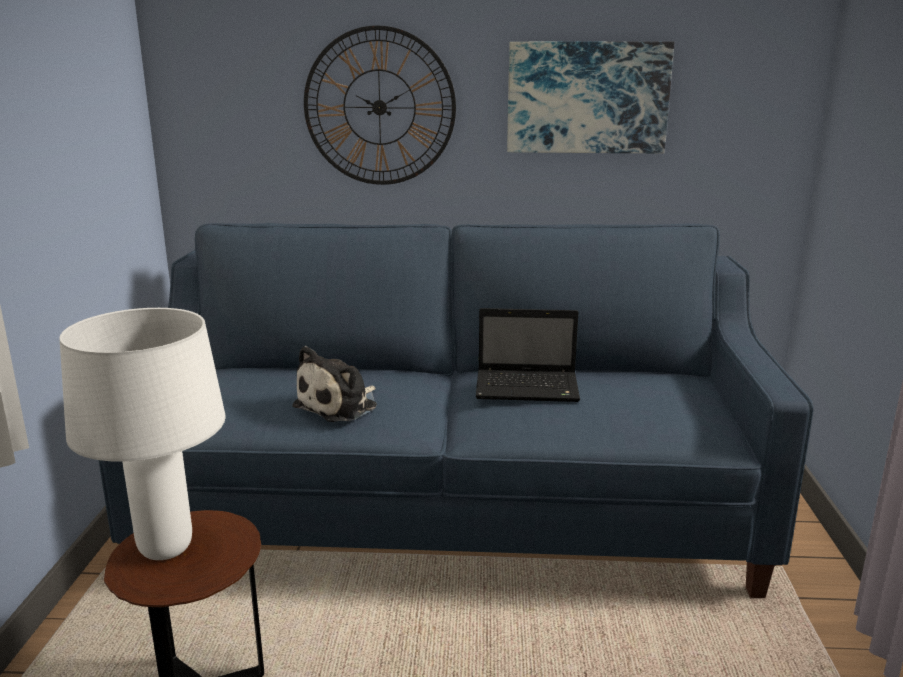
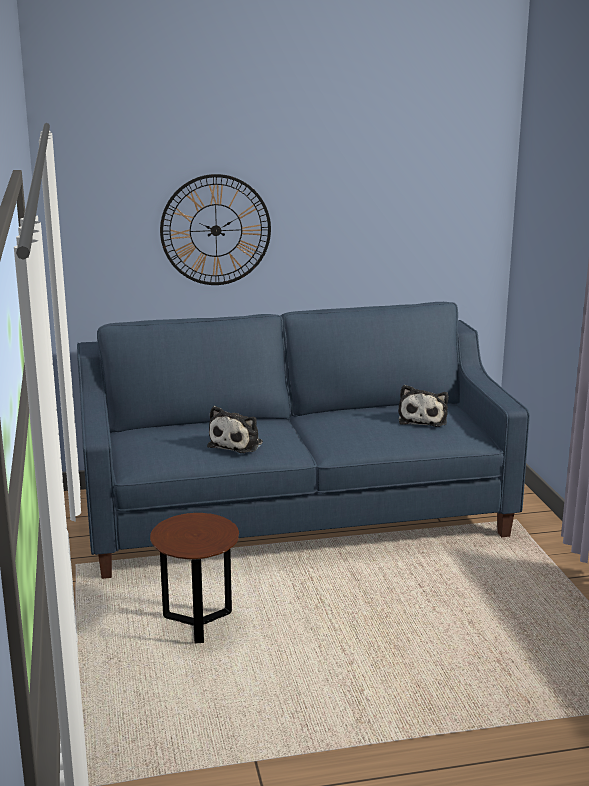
camera: 15 degrees left, 0 degrees up
(165, 549) = (181, 534): white table lamp -> none
(529, 388) = (352, 421): laptop -> none
(587, 97) = (360, 217): picture -> none
(639, 397) = (423, 419): none -> plush toy

